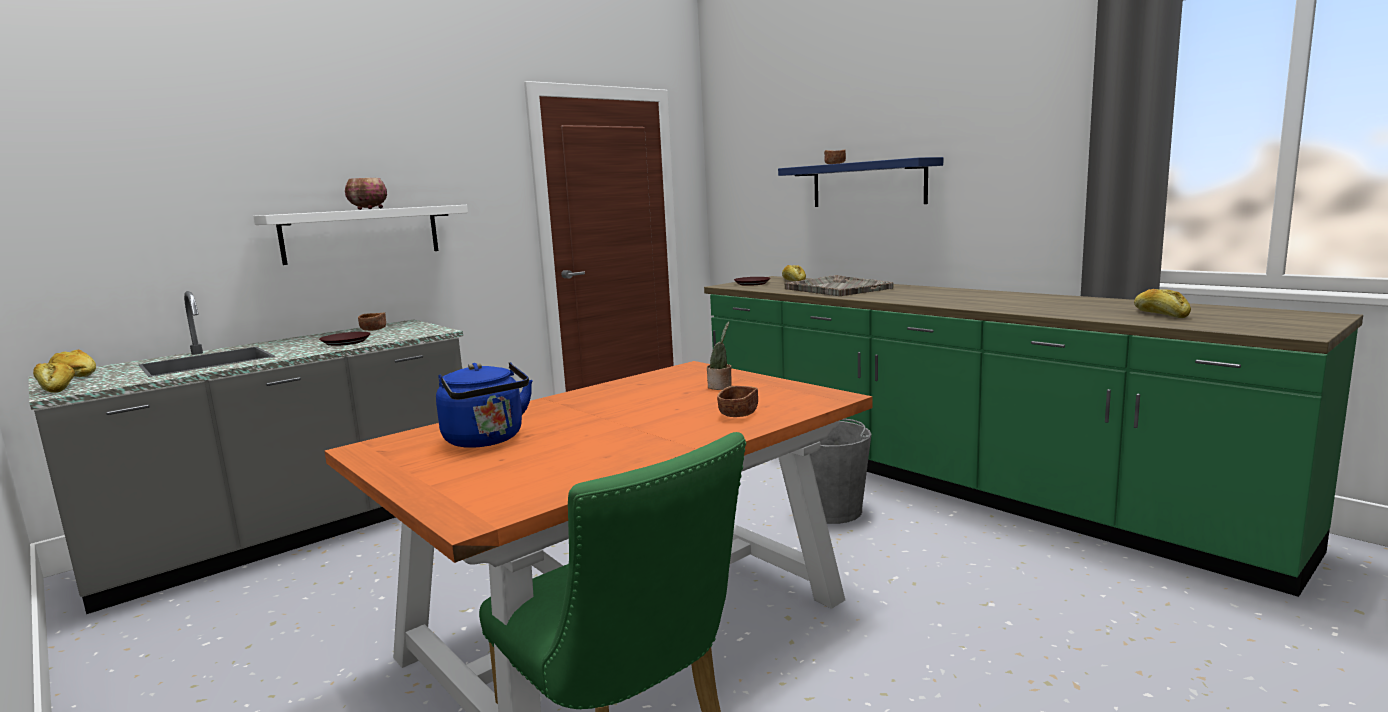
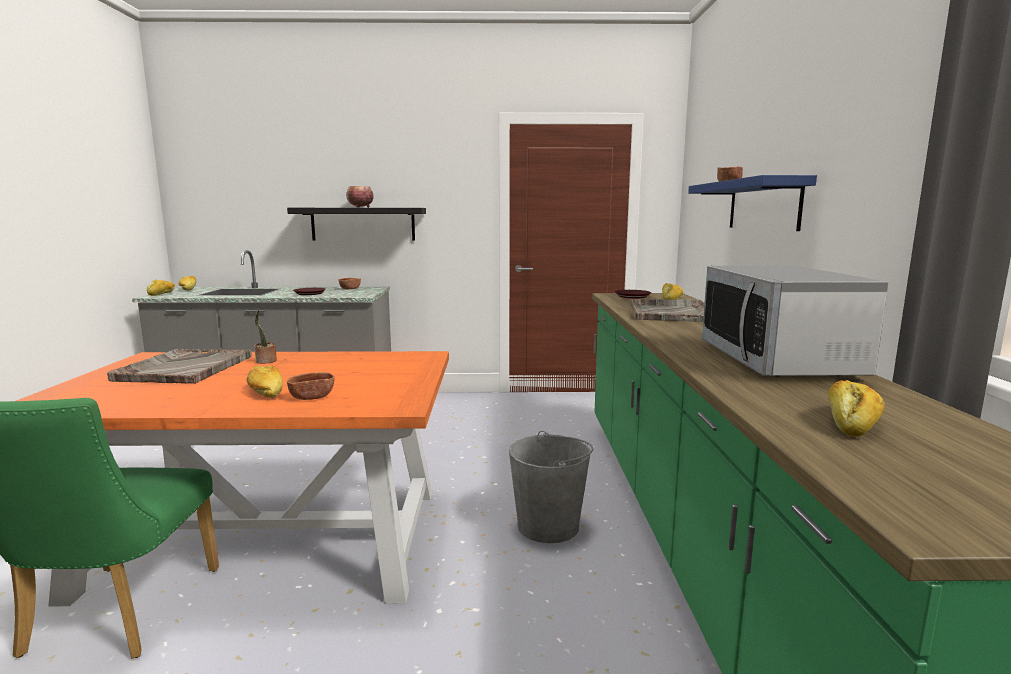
camera: 40 degrees right, 0 degrees up
(361, 234) = (363, 224): white shelf -> black shelf
(487, 440) = (184, 368): blue kettle -> grey tray
(680, 424) = (265, 392): none -> bread
(721, 387) = (382, 374): potted plant -> potted plant (265, 361)
(1022, 299) = (778, 361): none -> microwave

